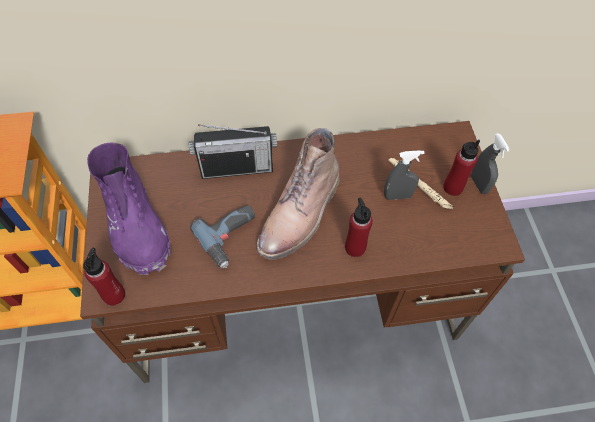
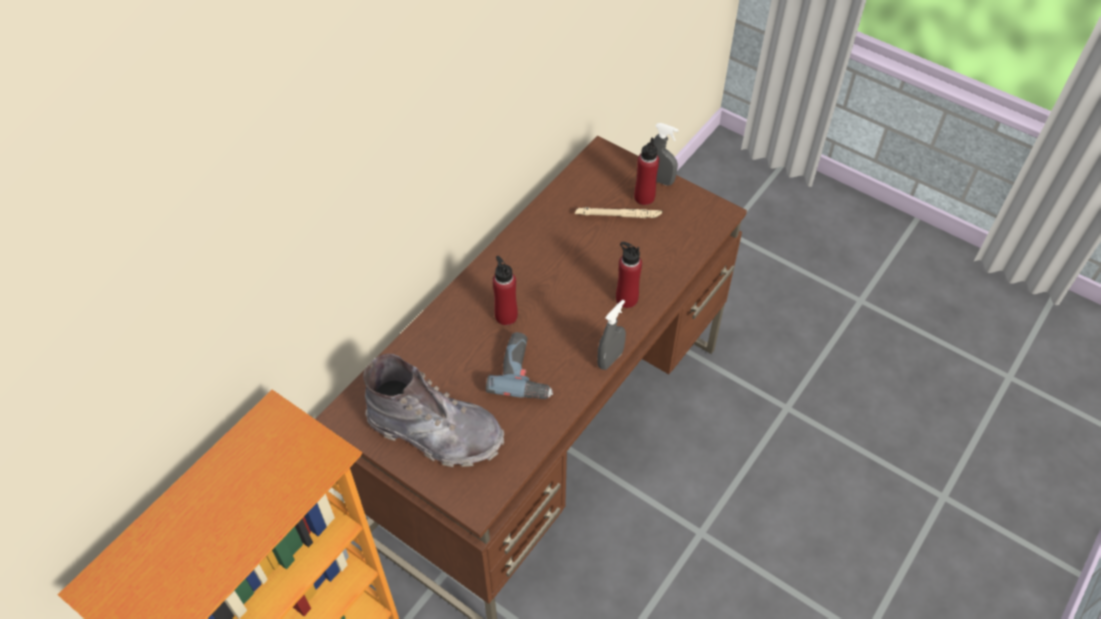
camera: 45 degrees left, 5 degrees down
(114, 295) = (486, 494): red bottle -> red bottle (506, 316)
(137, 227) = (436, 432): purple boot -> grey boot
(237, 168) = (459, 317): radio -> none
(300, 215) = (557, 309): brown boot -> none
(397, 196) = (612, 236): grey spray bottle -> grey spray bottle (610, 359)

